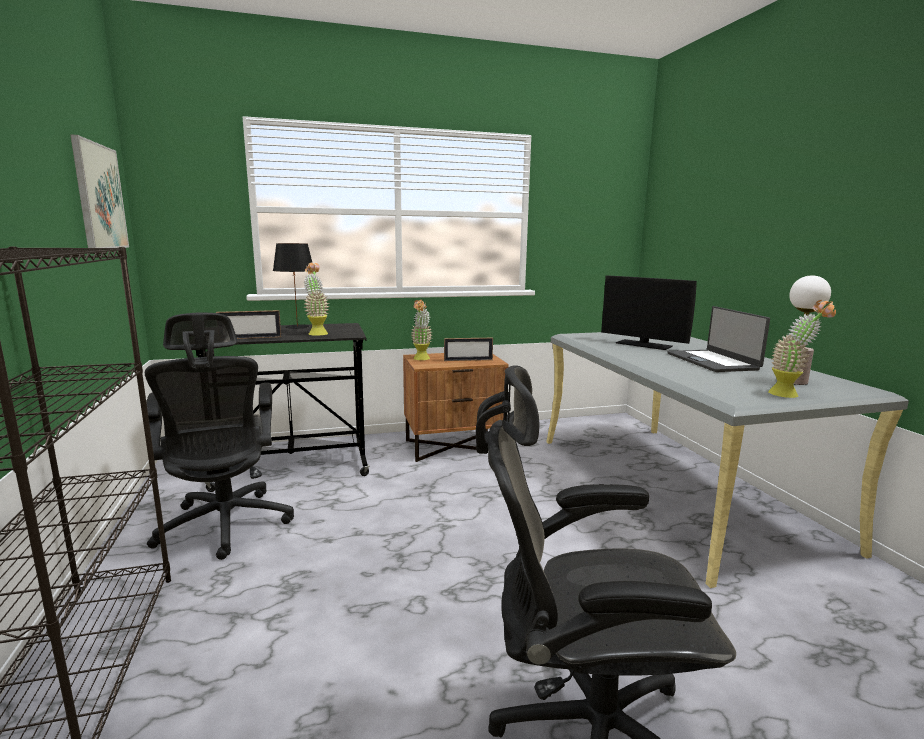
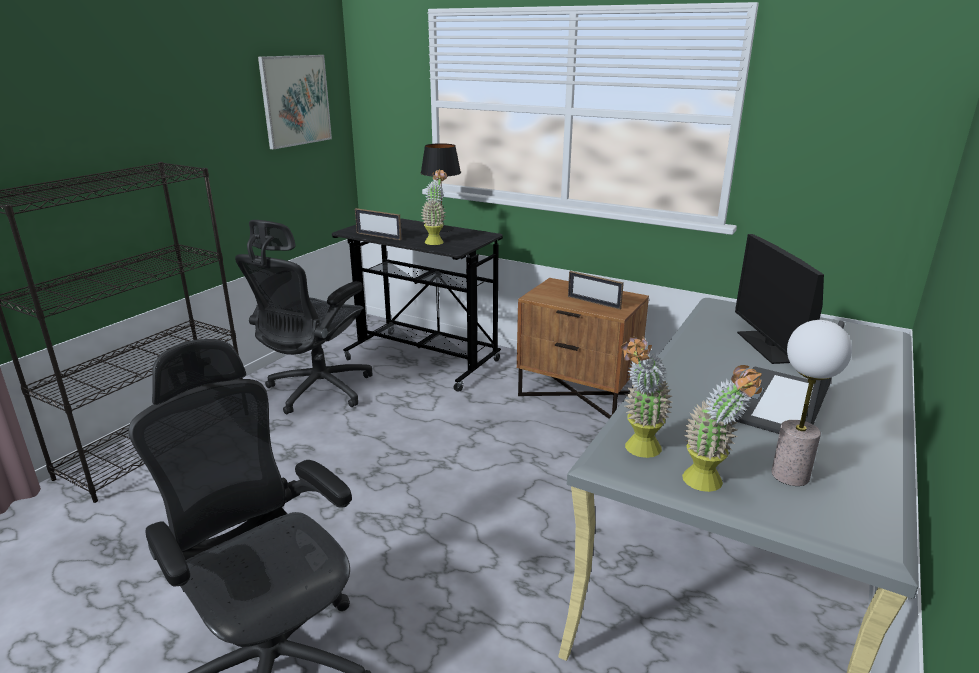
camera: 45 degrees right, 10 degrees up
(421, 359) = (551, 288): potted plant -> potted plant (637, 451)

